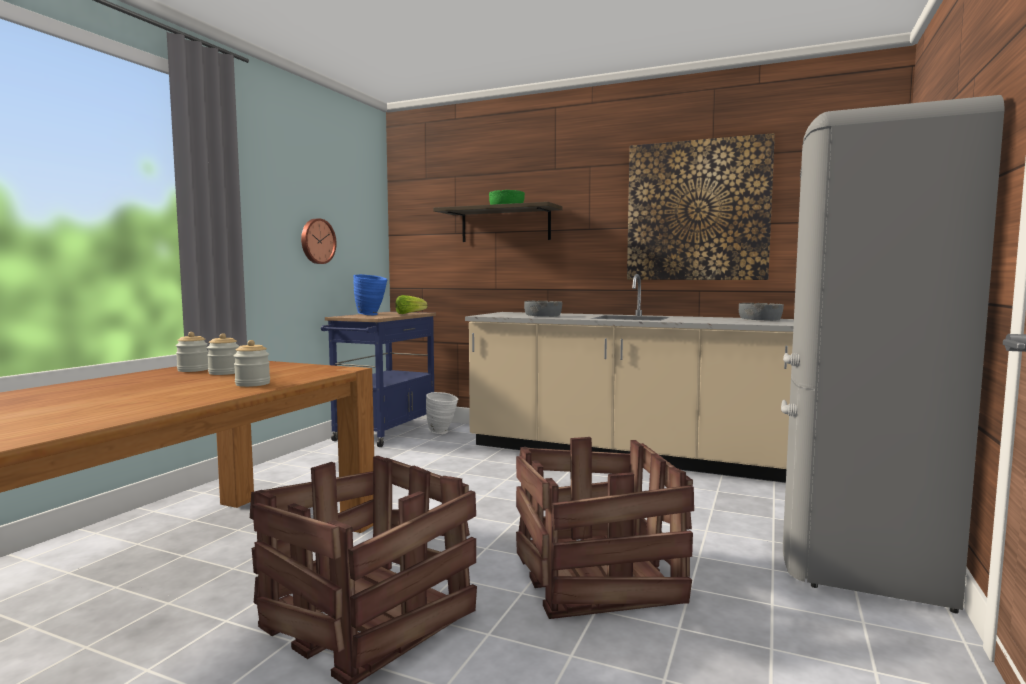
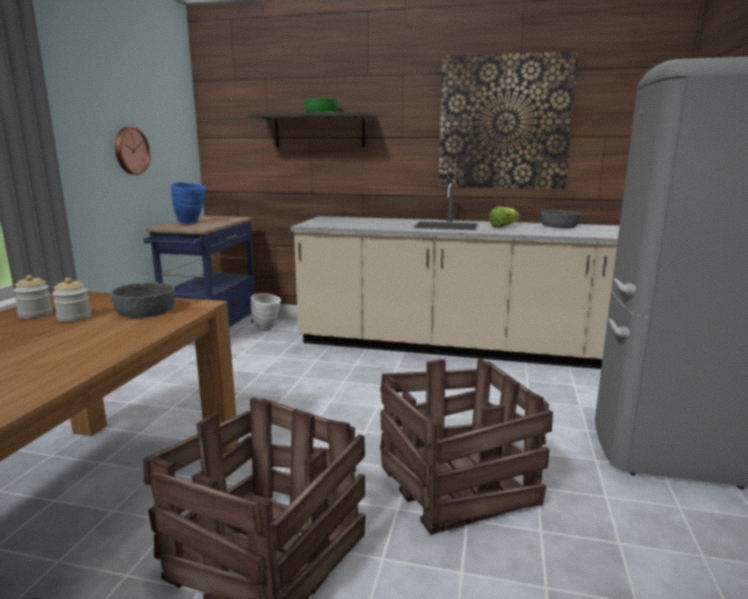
camera: 10 degrees left, 10 degrees up
(252, 384) = (117, 337): jar -> none
(409, 314) = (229, 220): lettuce -> lettuce (503, 226)
(543, 315) = (364, 223): grey bowl -> grey bowl (145, 310)

